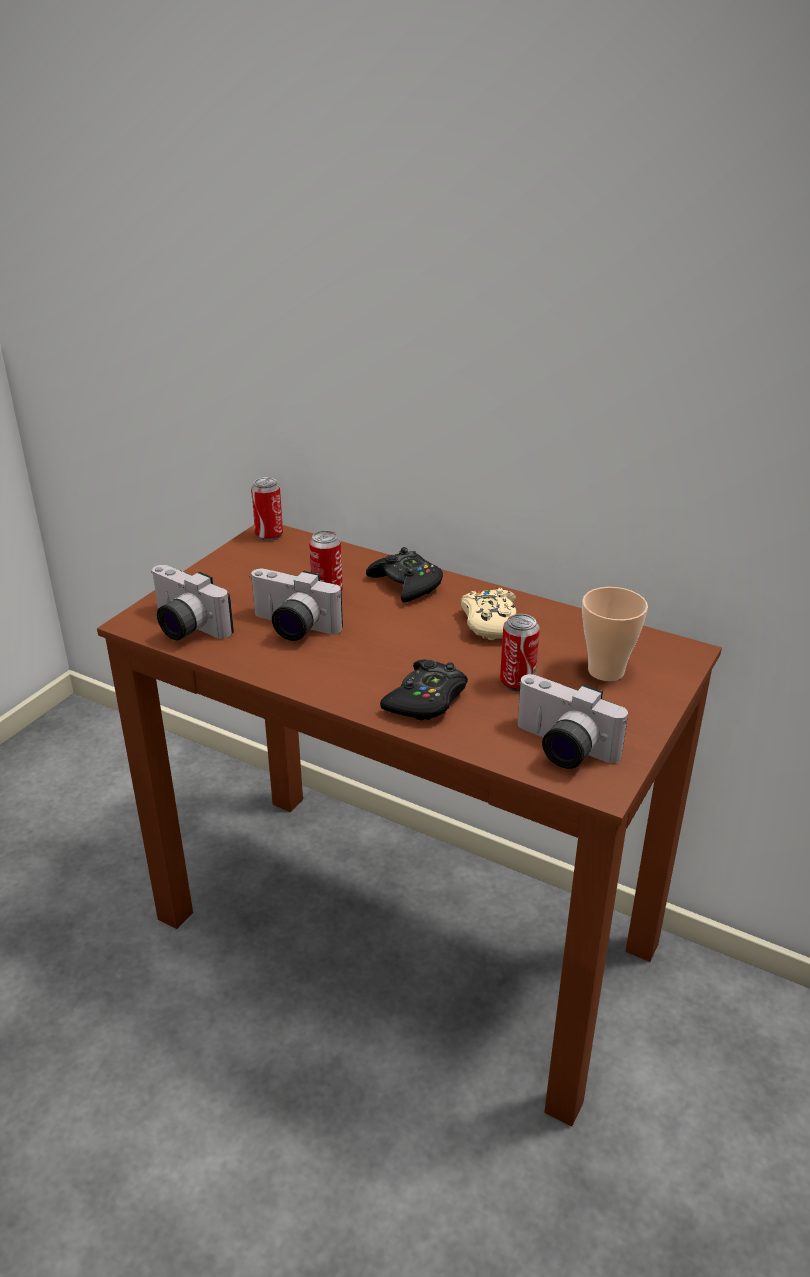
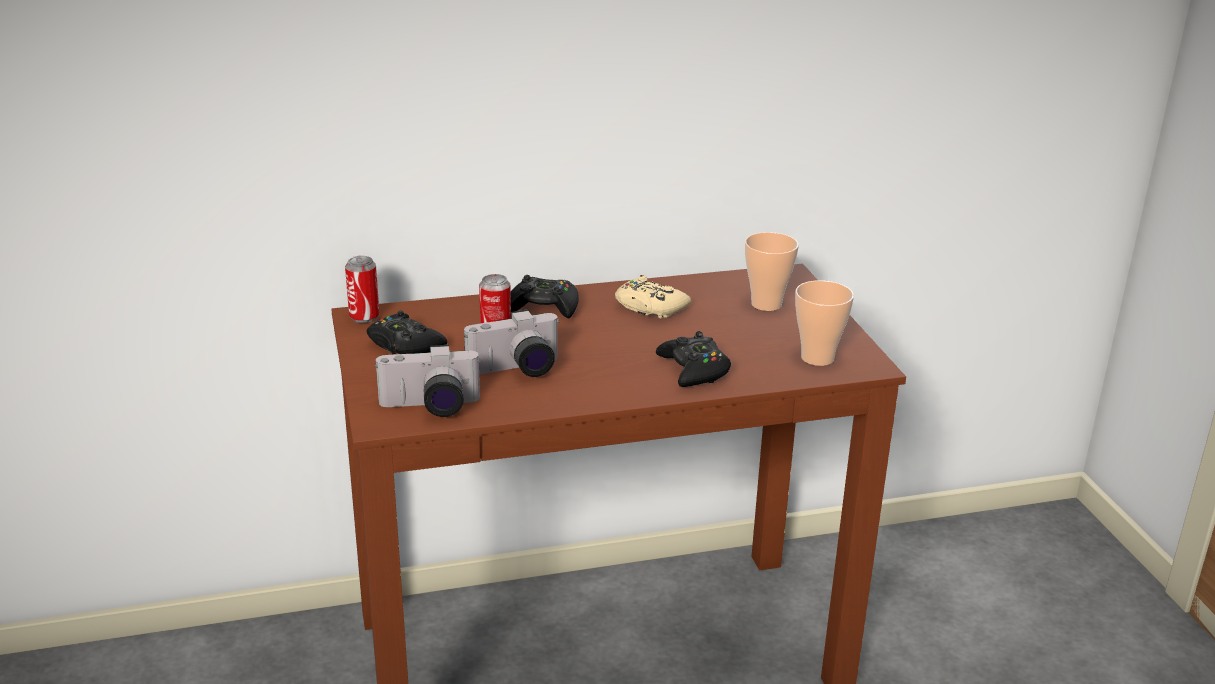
camera: 45 degrees left, 5 degrees down
(255, 569) = (404, 345): none -> black game controller
(517, 682) = (728, 334): can -> none
(560, 749) = (817, 358): camera -> cup

